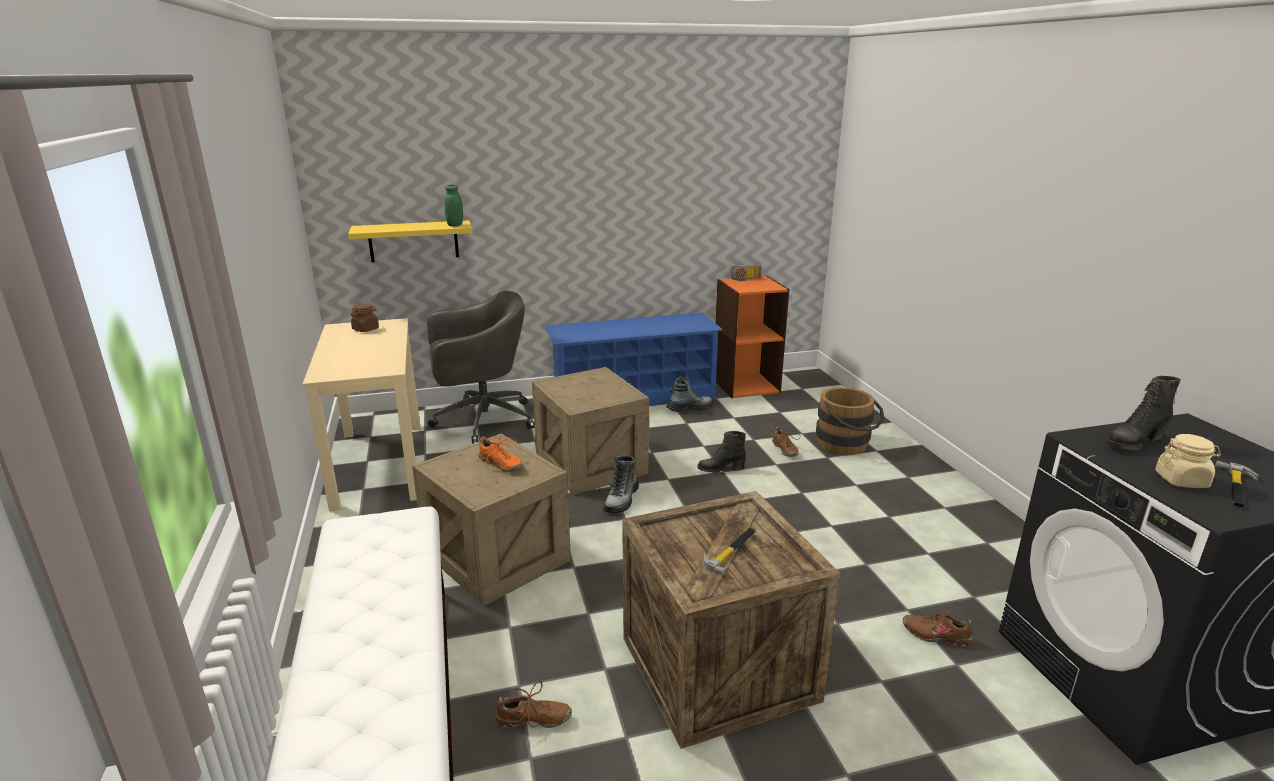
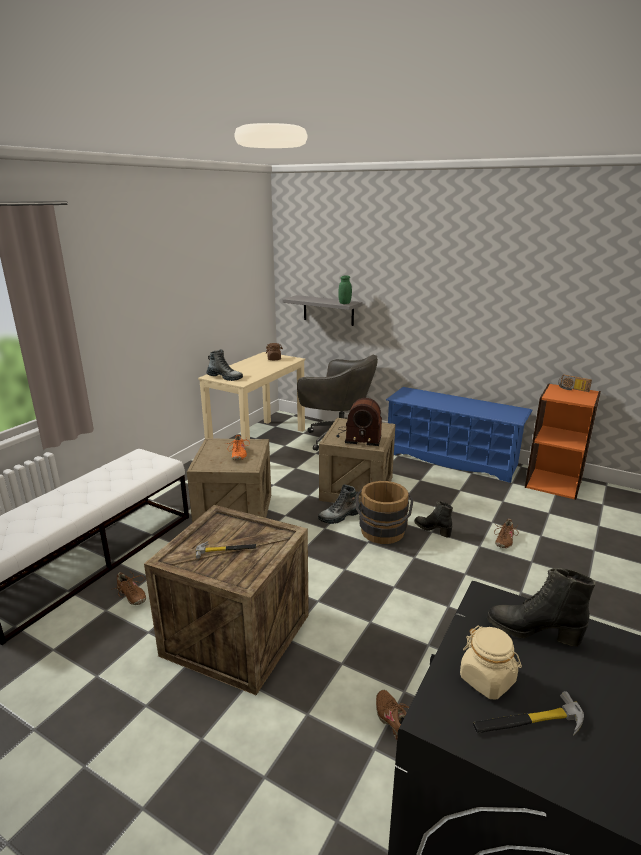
camera: 45 degrees right, 0 degrees up
(413, 241) = (328, 310): yellow shelf -> grey shelf
(596, 392) = (358, 436): none -> radio
(689, 408) = (478, 482): boot -> boot (225, 377)
(846, 445) = (565, 561): brown bucket -> brown bucket (382, 534)

